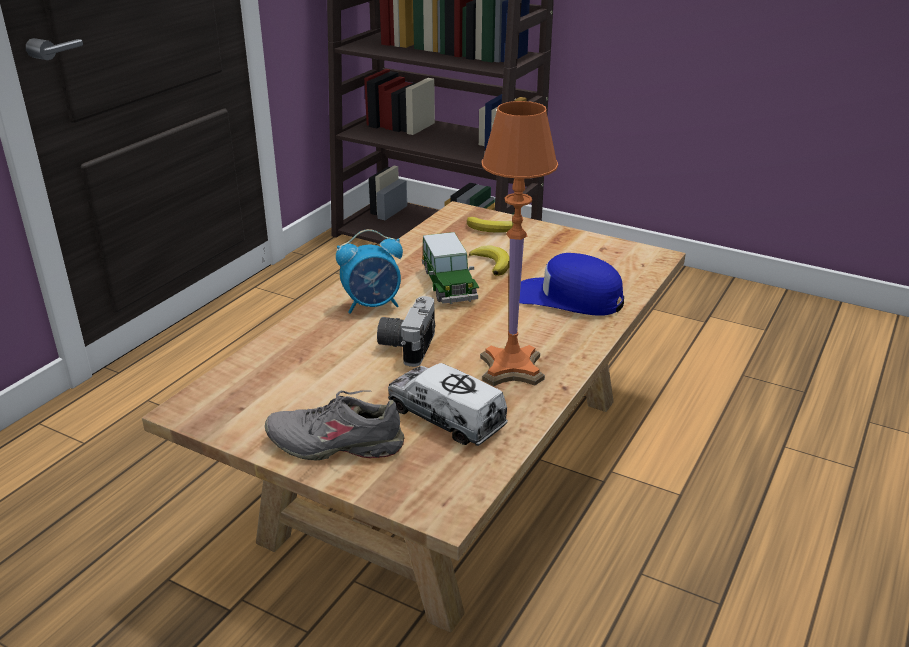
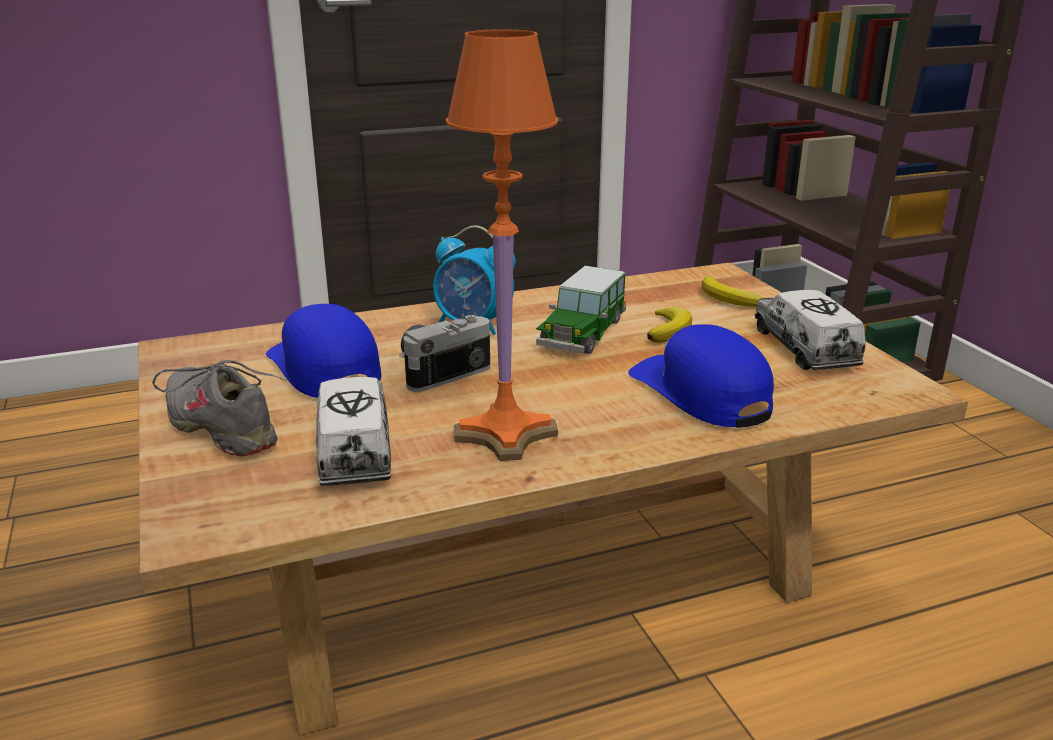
camera: 40 degrees right, 5 degrees down
(329, 376) = (324, 368): none -> blue cap
(576, 249) = (804, 348): none -> toy truck

